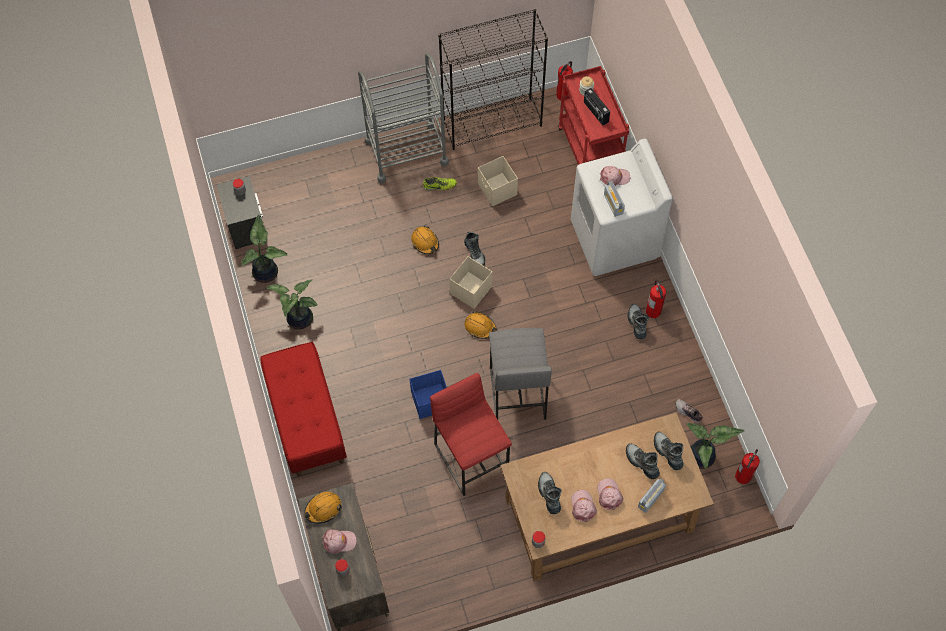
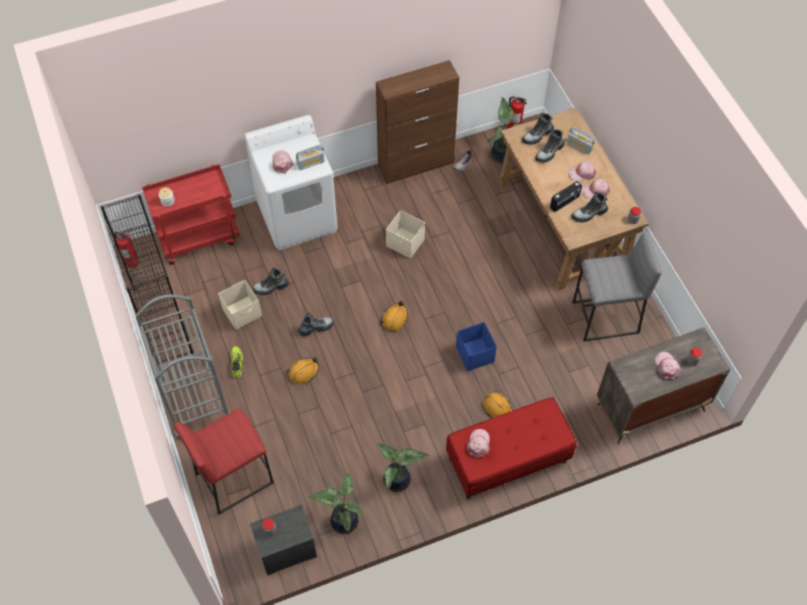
camera: 95 degrees left, 5 degrees down
(298, 368) = (478, 444): none -> pink cap
(323, 508) = (638, 383): orange hard hat -> orange hard hat (497, 408)
(470, 290) = (356, 329): beige storage box -> beige storage box (405, 243)
(472, 458) = (526, 317): red stool -> red stool (234, 478)
(516, 393) = (459, 286): grey stool -> grey stool (605, 318)
(595, 112) = (194, 193): radio -> radio (564, 202)
(636, 323) = (382, 199): boot -> boot (270, 287)
(653, 311) = (369, 188): fire extinguisher -> none
(686, 362) = (416, 165): none -> brown cabinet

